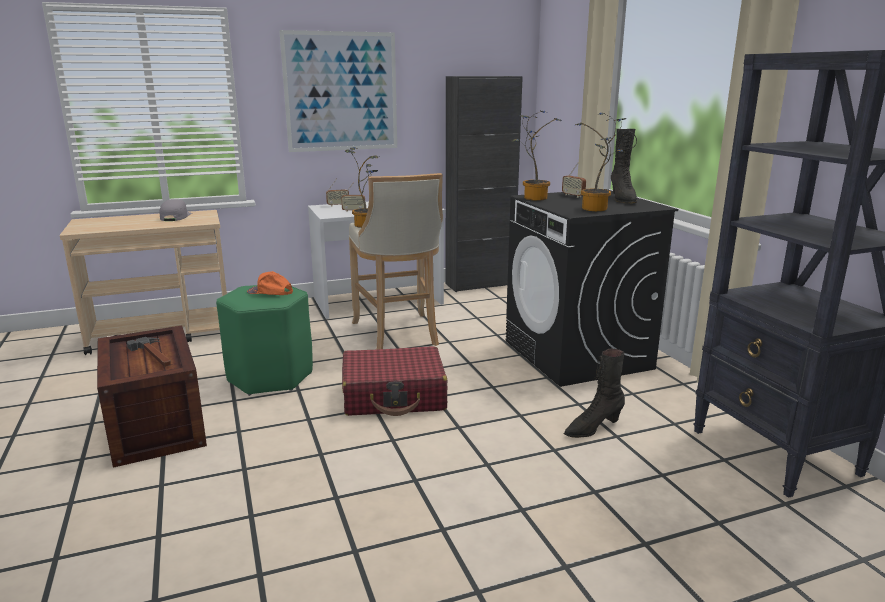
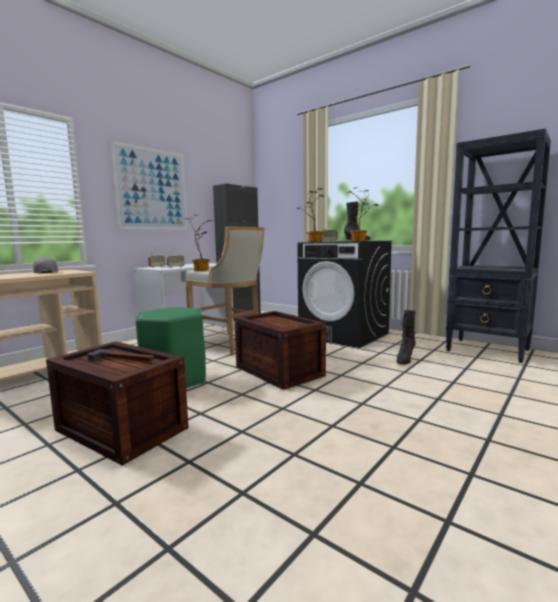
camera: 30 degrees left, 10 degrees down
(270, 292) = (174, 310): orange cap -> none
(394, 396) = (278, 370): red suitcase -> crate

